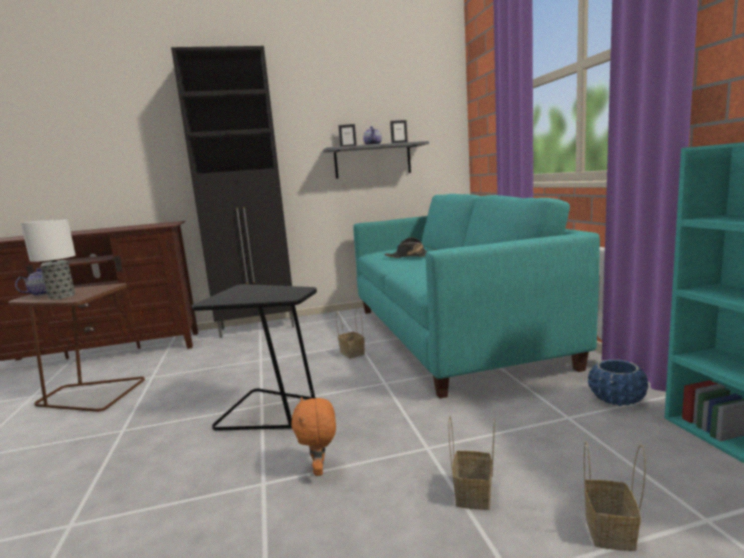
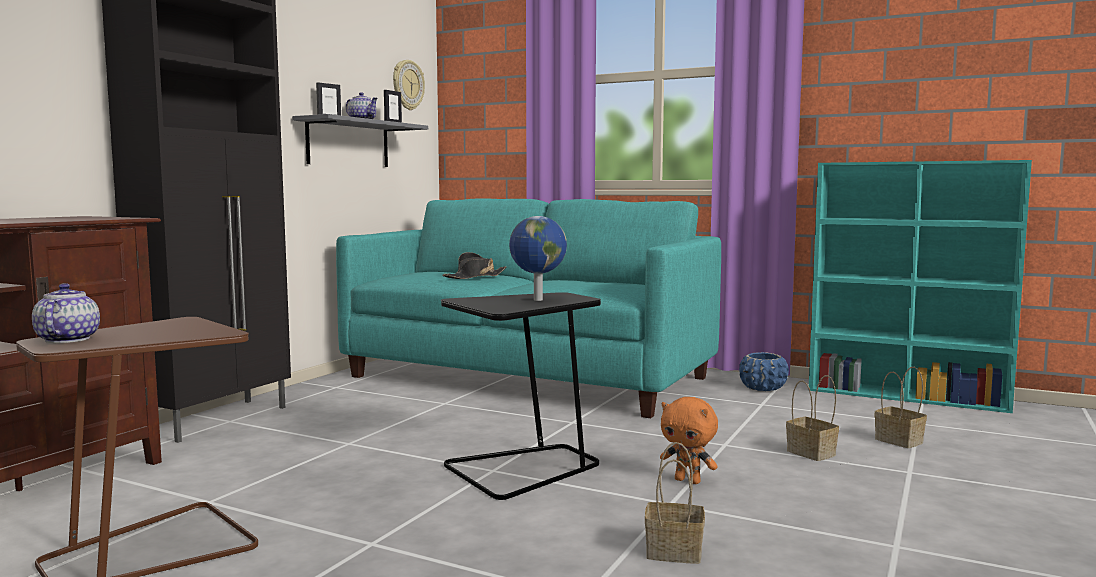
camera: 50 degrees left, 5 degrees down
(61, 296) = (159, 335): table lamp -> none
(264, 294) = (536, 300): none -> globe
(351, 353) = (460, 411): basket -> basket (671, 552)
(431, 111) = (407, 85): none -> wall clock

